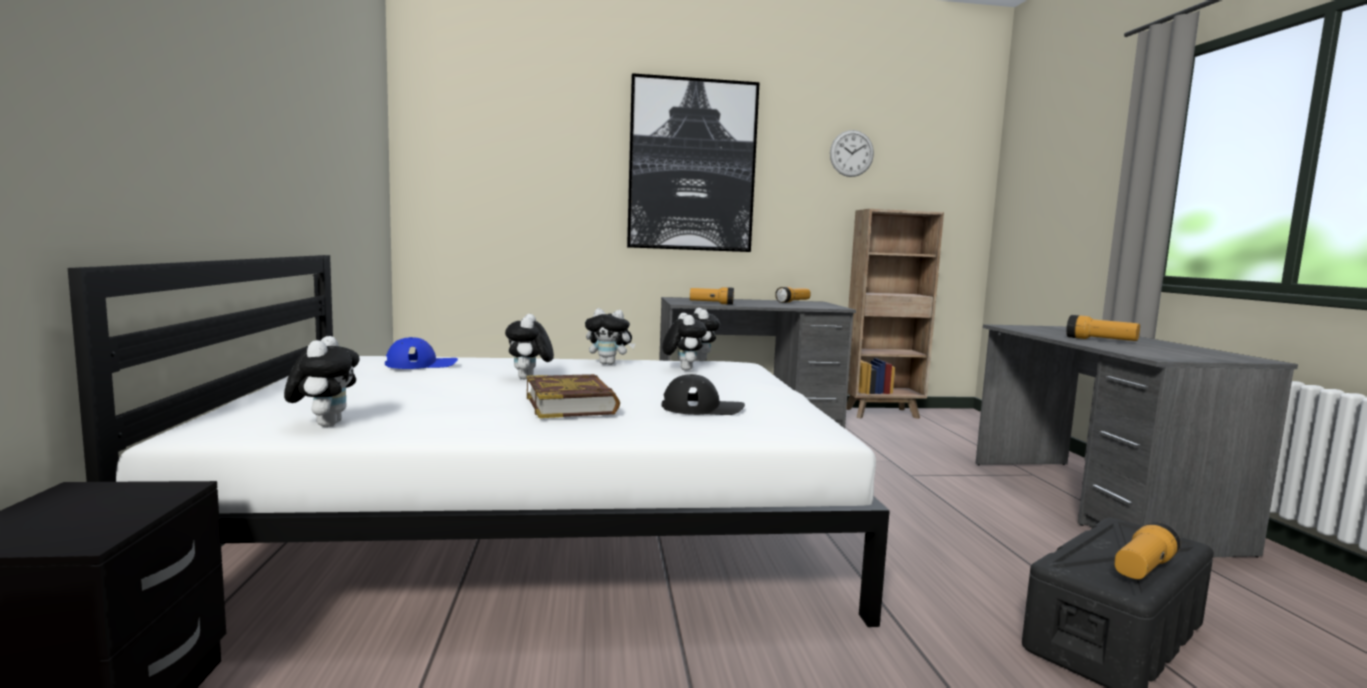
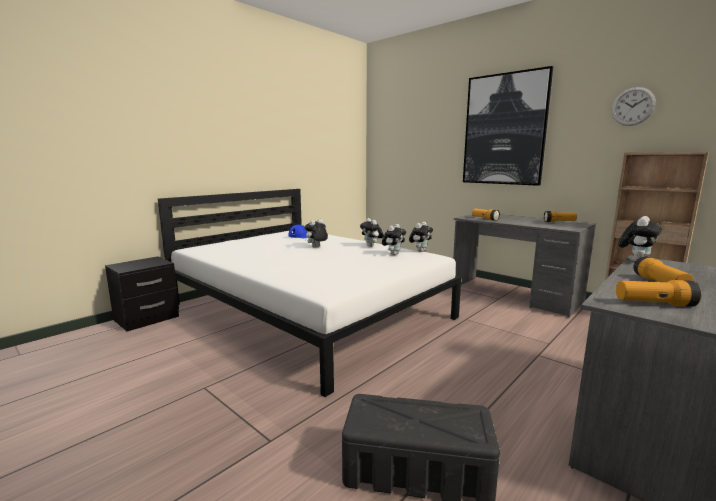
camera: 50 degrees right, 5 degrees up
(325, 424) = (216, 252): plush toy -> plush toy (636, 260)
(571, 404) = (289, 260): book -> none
(702, 408) = (327, 272): black cap -> none
(1143, 568) = (400, 426): flashlight -> flashlight (654, 304)

